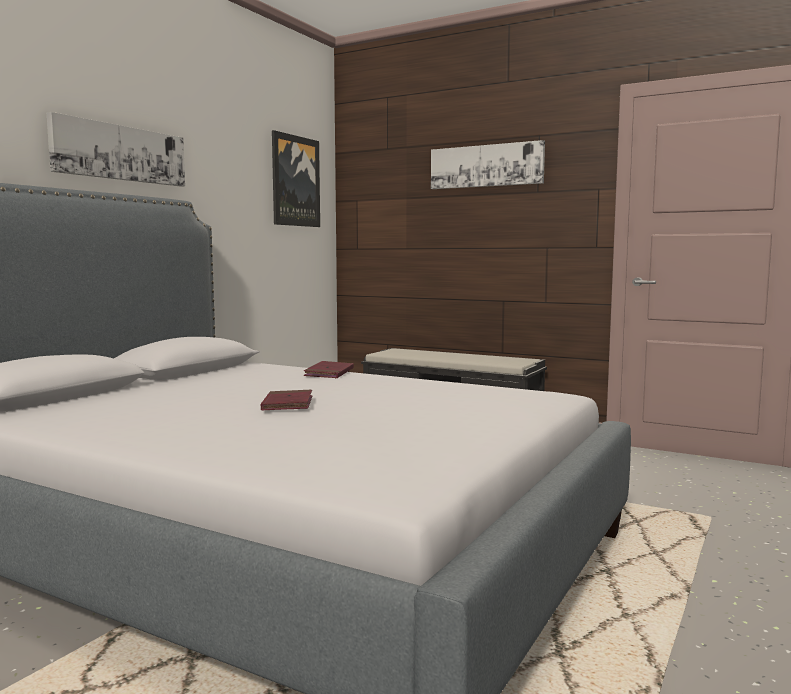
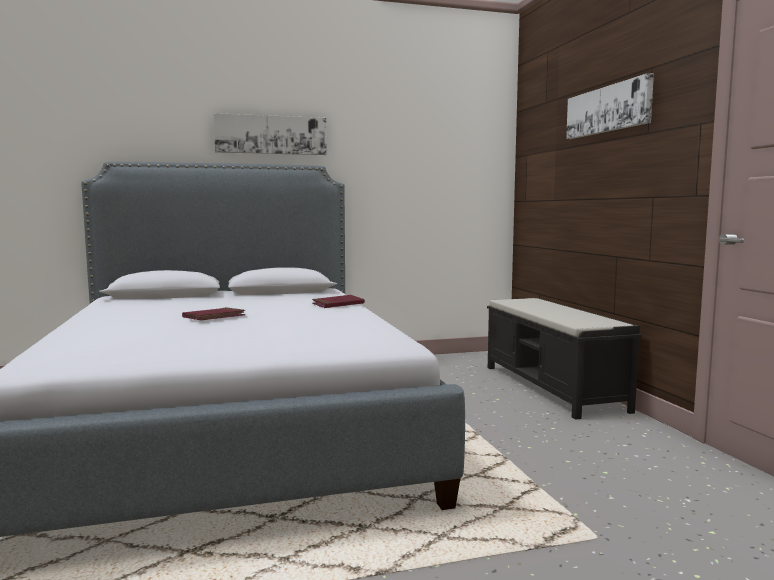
camera: 45 degrees right, 0 degrees up
(295, 181) = (457, 142): picture -> none

